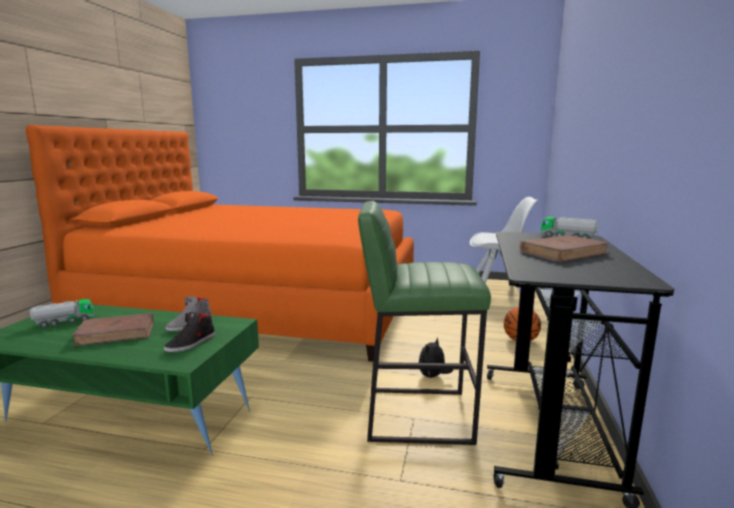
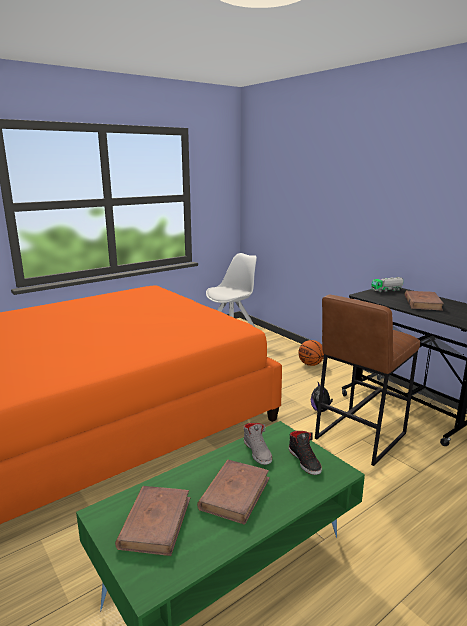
camera: 50 degrees left, 5 degrees up
(64, 322) = (155, 522): toy truck -> brown book
(416, 415) = (359, 436): green stool -> brown stool

